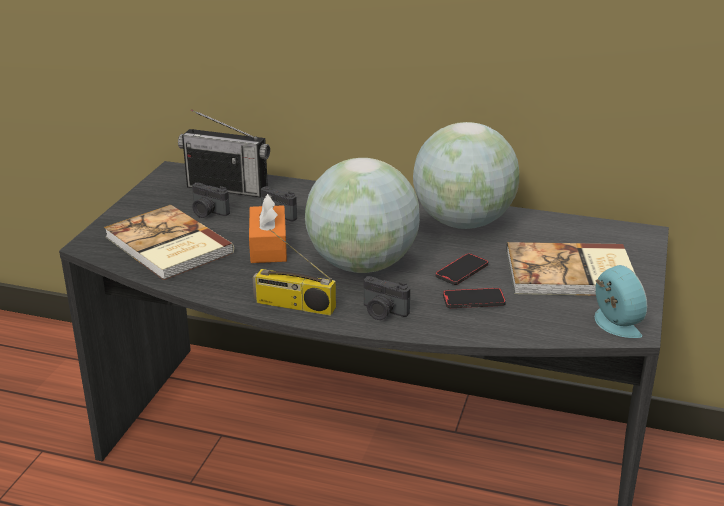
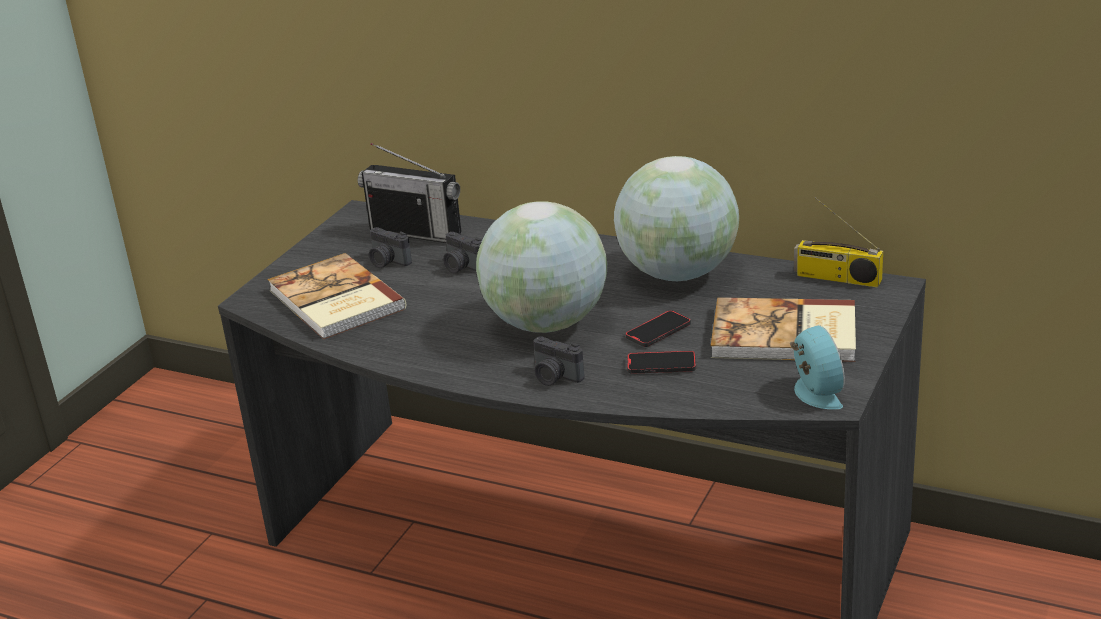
camera: 10 degrees right, 0 degrees up
(268, 246) = (446, 301): orange tissue box -> none
(293, 305) = (458, 368): radio -> radio (836, 278)

